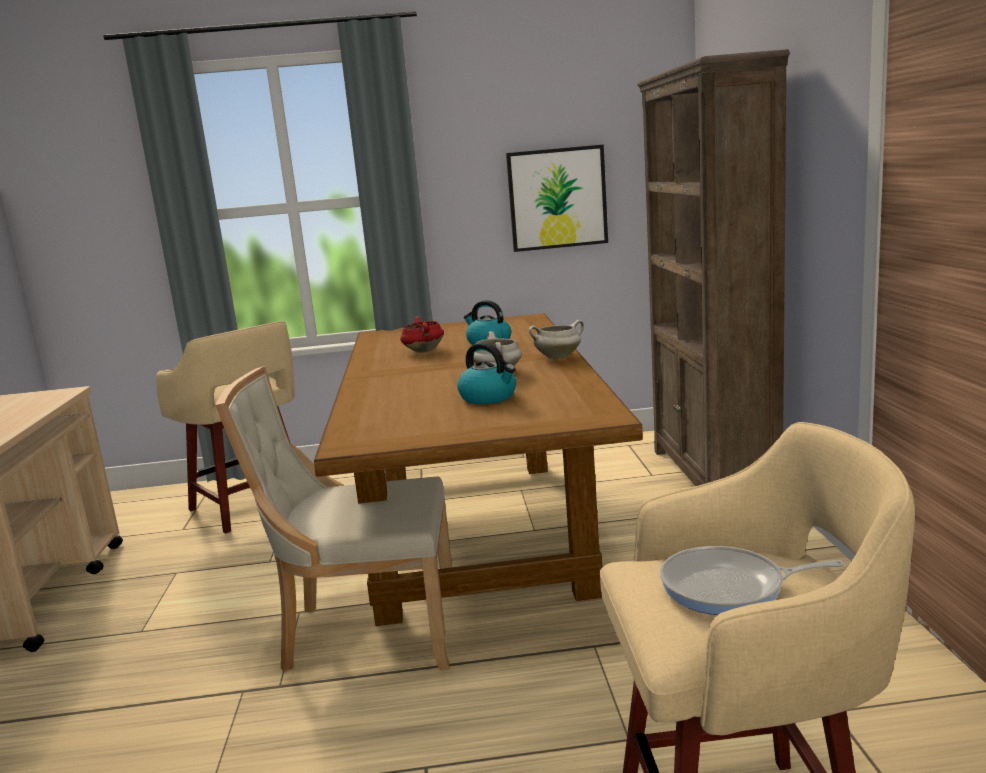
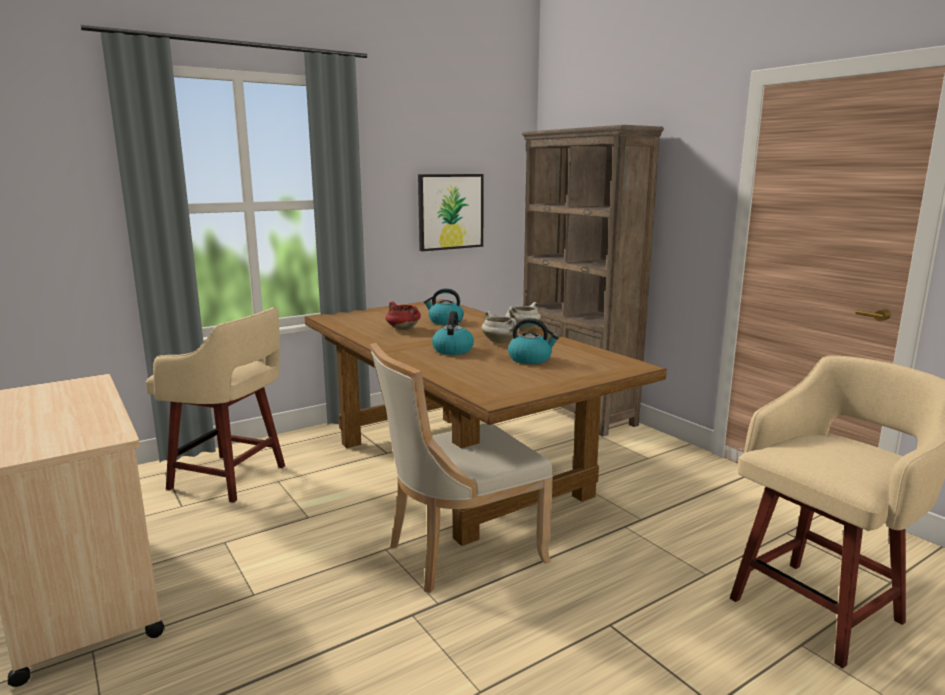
camera: 30 degrees left, 0 degrees up
(425, 380) = (453, 350): none -> kettle
(729, 588) = (840, 453): frying pan -> none

